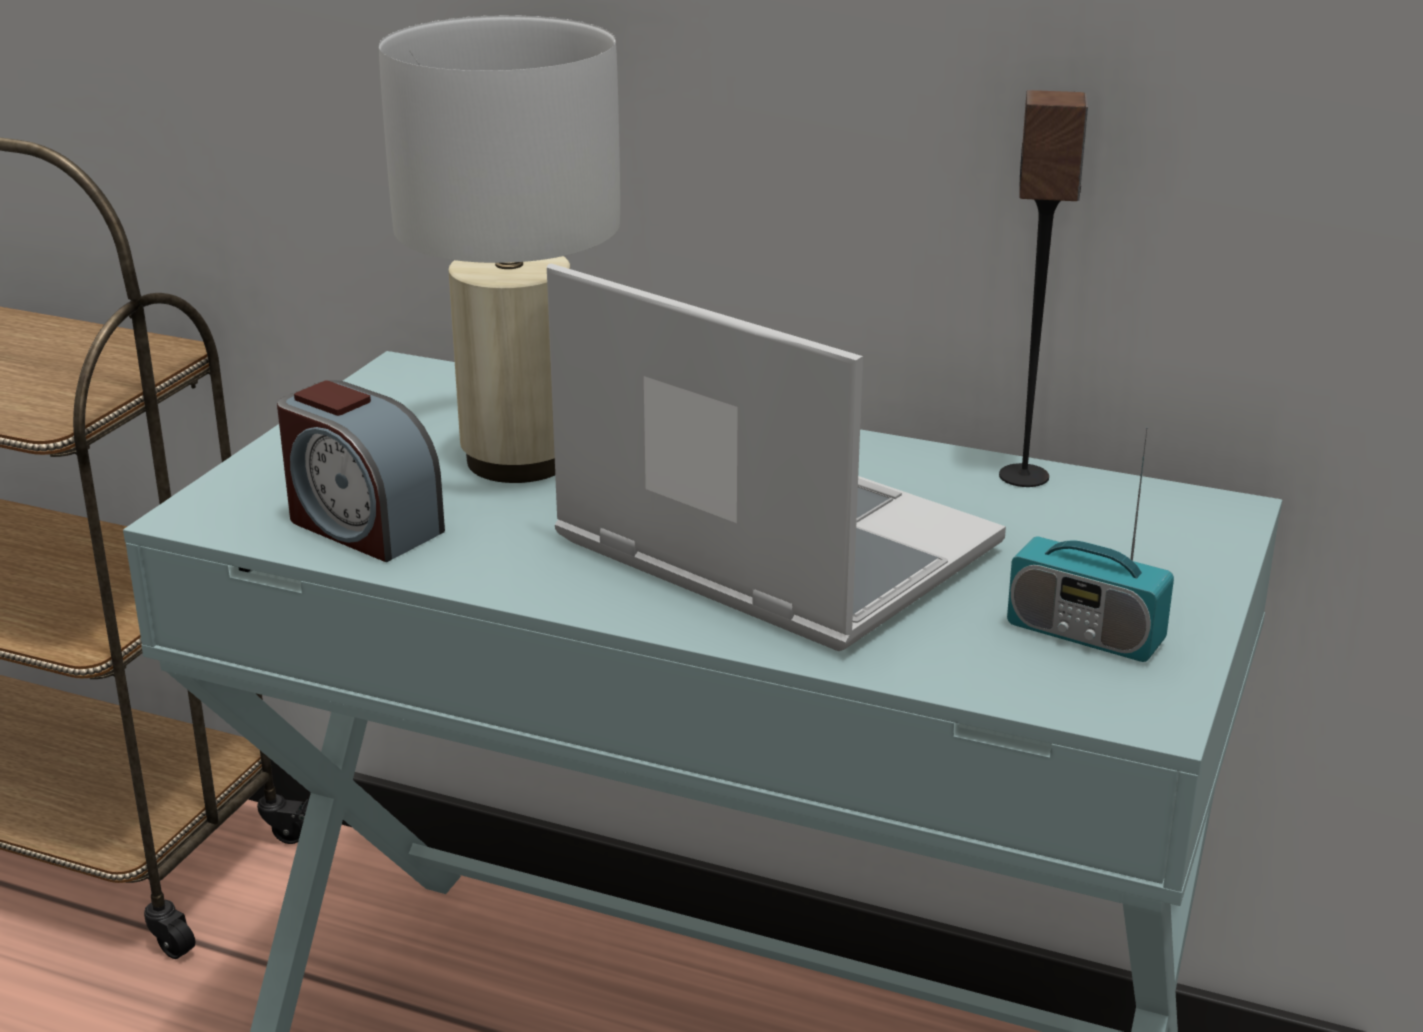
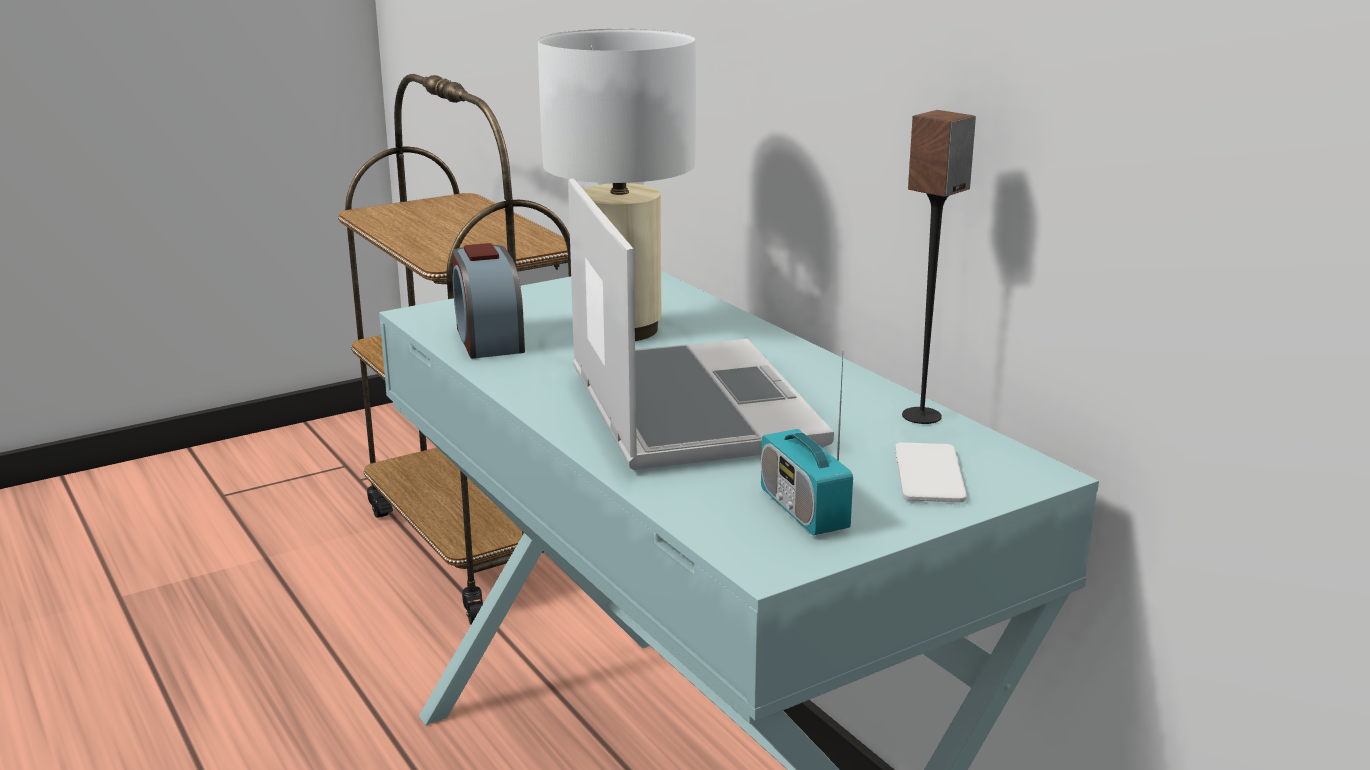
camera: 35 degrees right, 5 degrees down
(1134, 546) = (929, 474): none -> phone

